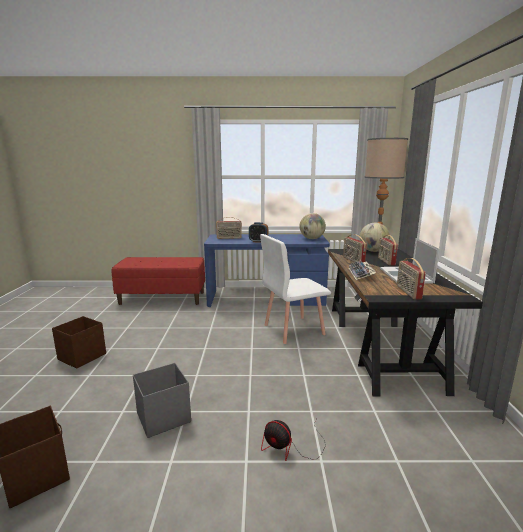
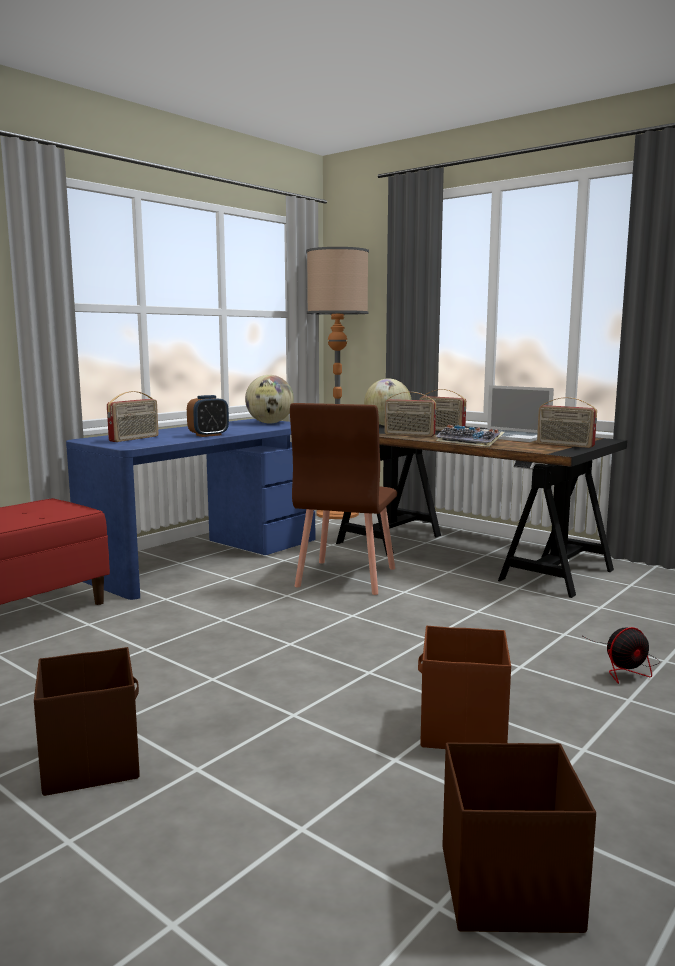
camera: 50 degrees left, 5 degrees down
(162, 418) = (461, 729): grey storage box -> brown storage box
(293, 329) = (345, 577): white chair -> brown chair

